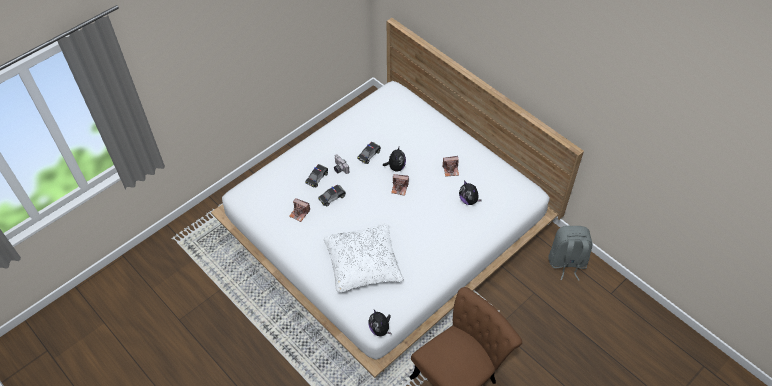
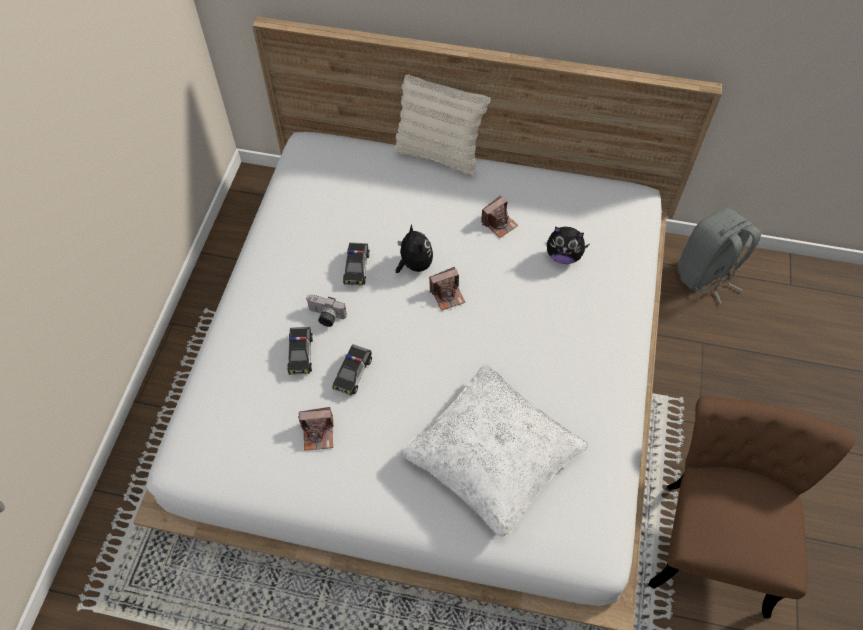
camera: 35 degrees left, 5 degrees up
(380, 329) = (608, 552): plush toy -> none
(450, 124) = (440, 155): none -> beige pillow

